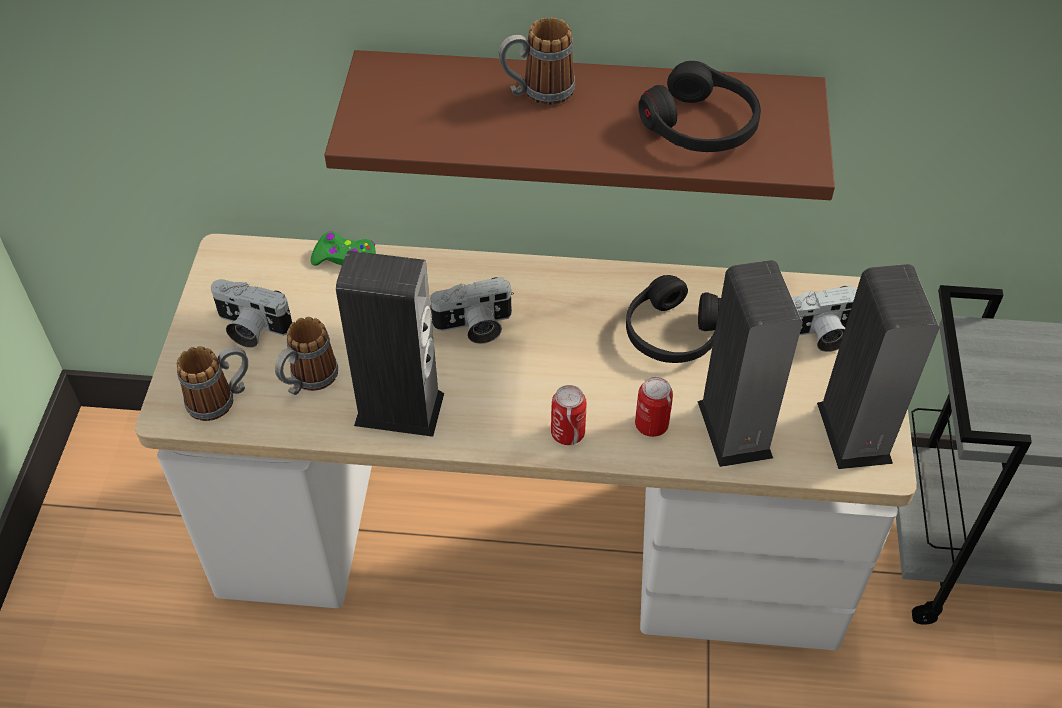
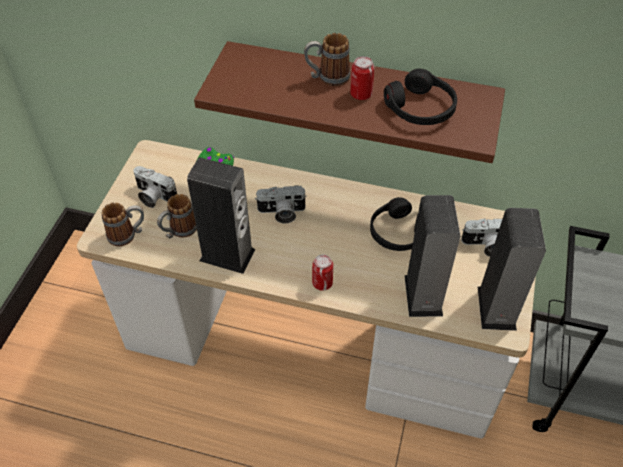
camera: 10 degrees right, 0 degrees up
(651, 425) = (373, 285): can -> can (361, 94)

